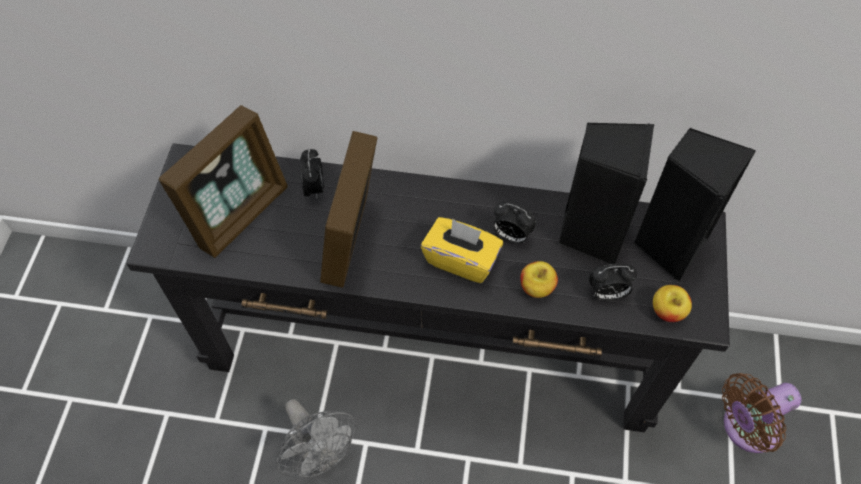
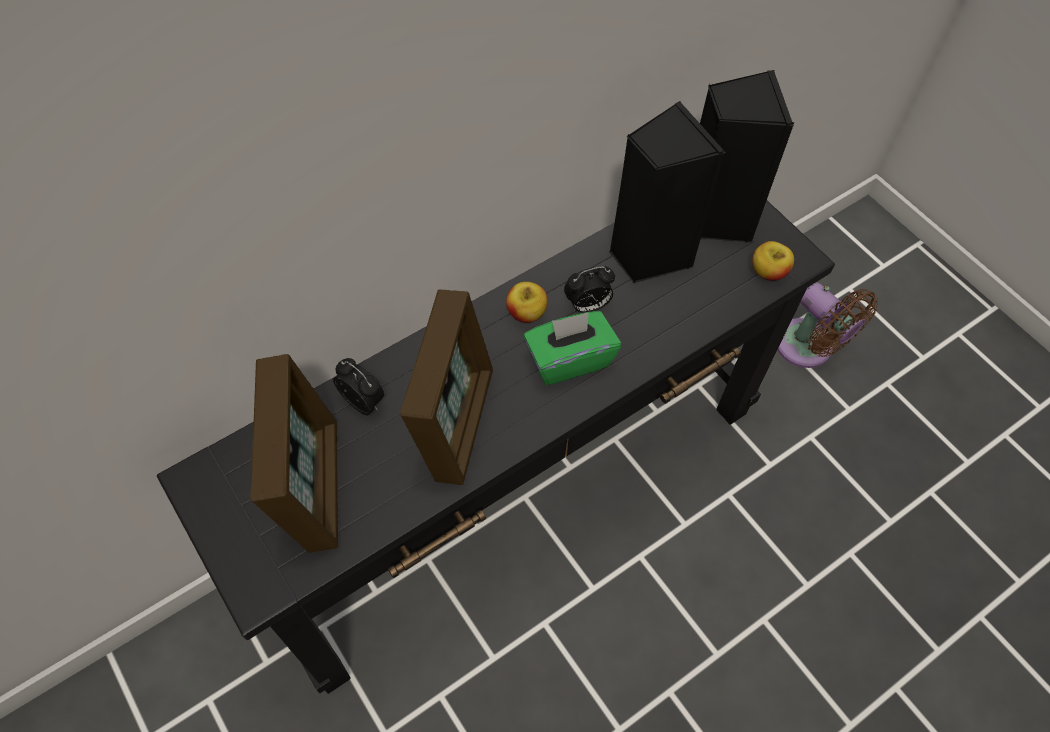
camera: 45 degrees left, 0 degrees up
(320, 456) = (516, 672): grey fan -> none
(352, 241) = (455, 422): picture frame -> picture frame turned 135 degrees counterclockwise
(461, 259) = (569, 359): yellow tissue box -> green tissue box
(536, 287) = (654, 333): apple -> apple (526, 313)
(607, 293) = (711, 294): alarm clock -> none
(746, 428) = (808, 348): brown fan -> brown fan turned 60 degrees counterclockwise

